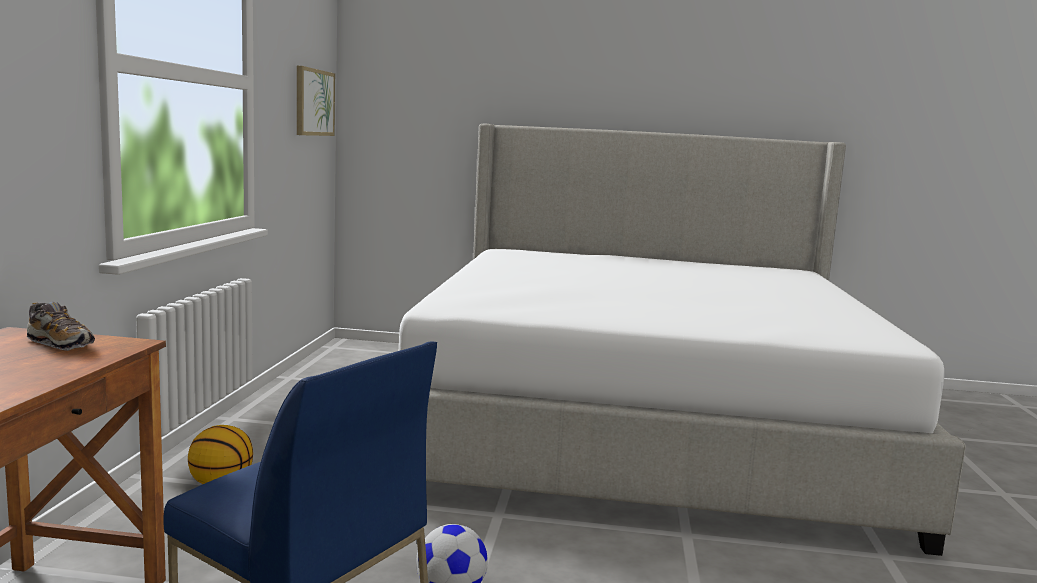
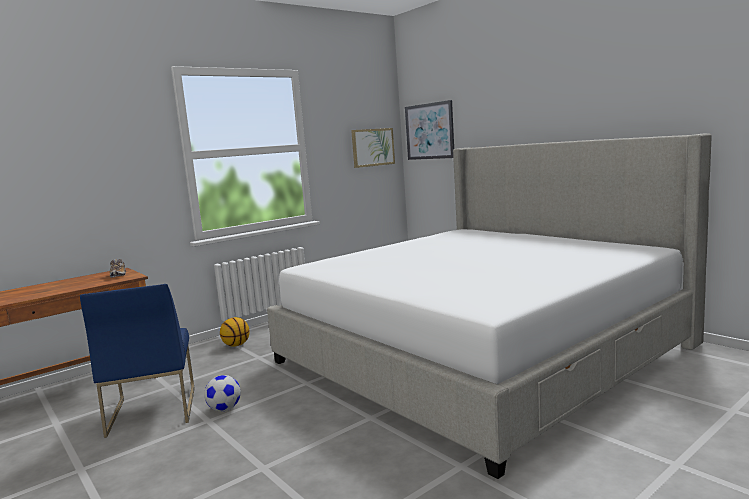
camera: 45 degrees right, 0 degrees up
(405, 89) = (429, 131): none -> picture

